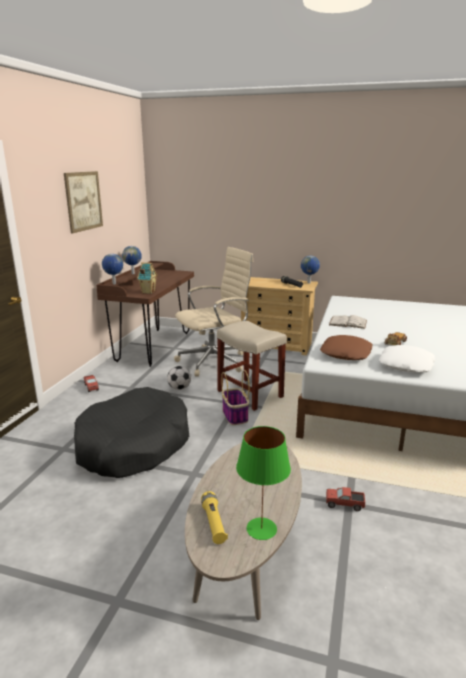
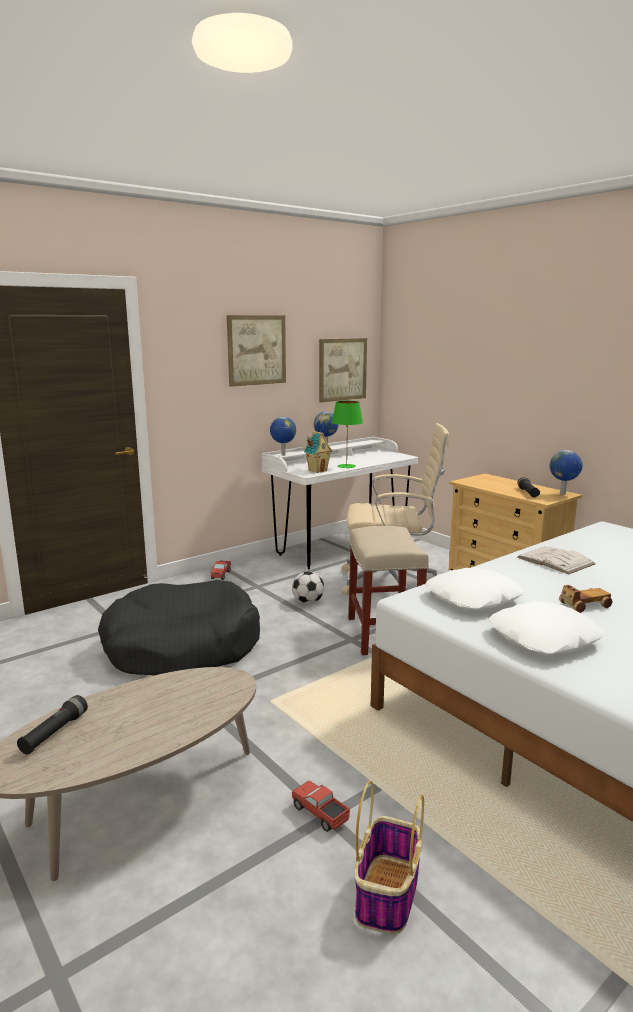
camera: 35 degrees right, 5 degrees down
(130, 212) = (342, 369): none -> picture
(153, 346) = (341, 548): brown desk -> white desk
(213, 523) = (54, 733): yellow flashlight -> black flashlight
(235, 416) = (330, 653): basket -> basket (387, 895)
(261, 529) = (83, 761): green table lamp -> green table lamp (346, 466)
(346, 353) = (473, 598): brown pillow -> white pillow

